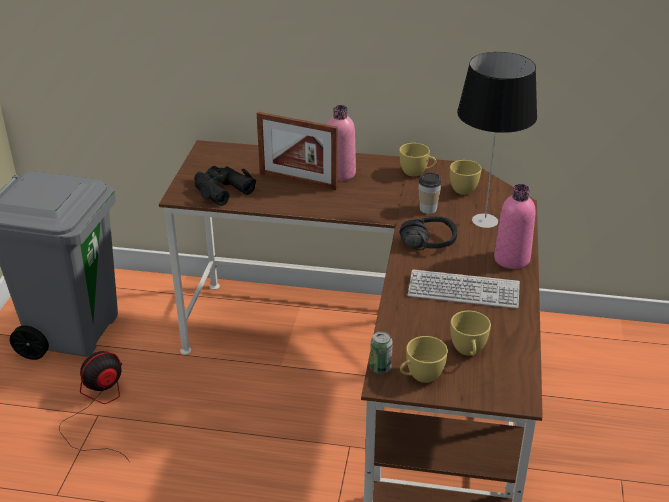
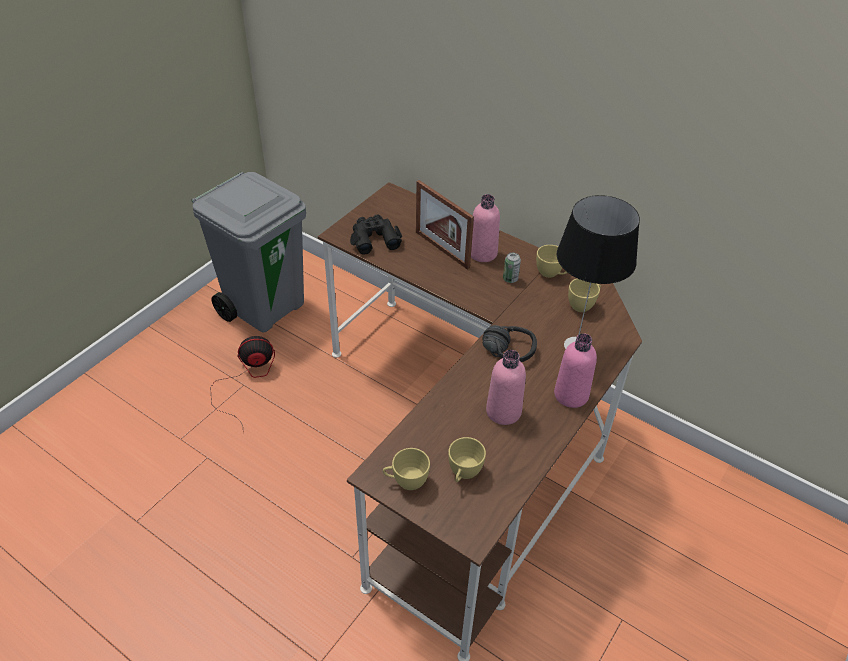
camera: 25 degrees right, 10 degrees up
(380, 368) = (380, 459): can -> can (510, 279)
(428, 209) = (533, 315): cup -> none
(463, 291) = (503, 411): keyboard -> pink bottle

